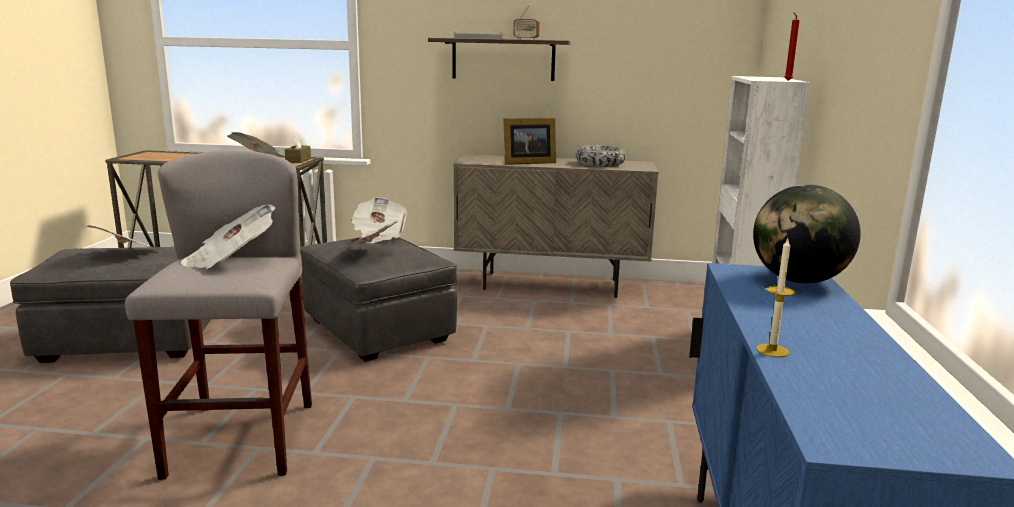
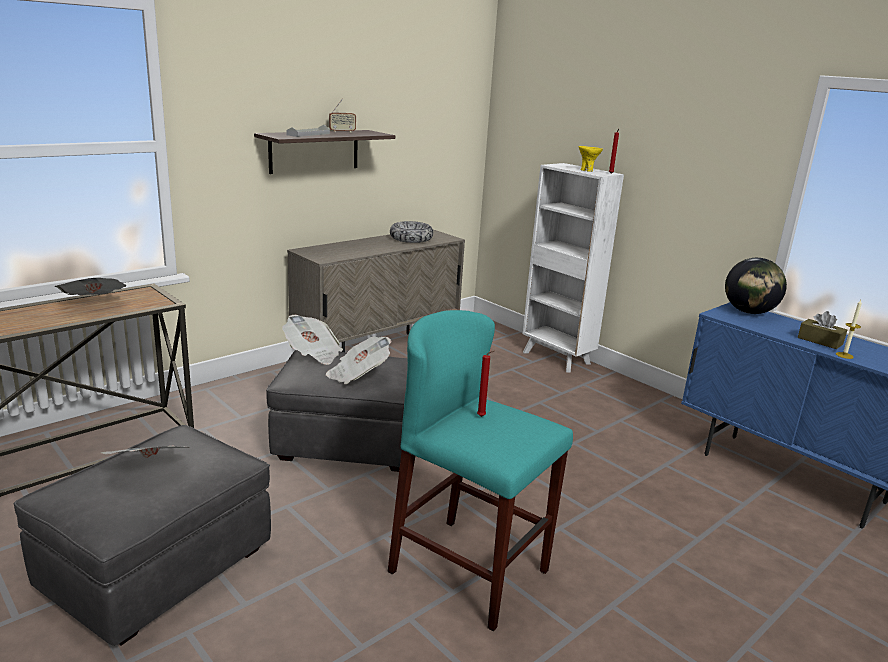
camera: 50 degrees left, 5 degrees up
(231, 260) = (482, 417): newspaper -> red candle
(241, 439) = (469, 572): grey stool -> turquoise stool
(298, 160) = (148, 294): brown tissue box -> brown tissue box (820, 341)
(526, 162) = (366, 249): picture frame -> none
(767, 78) = (587, 170): none -> yellow bowl

